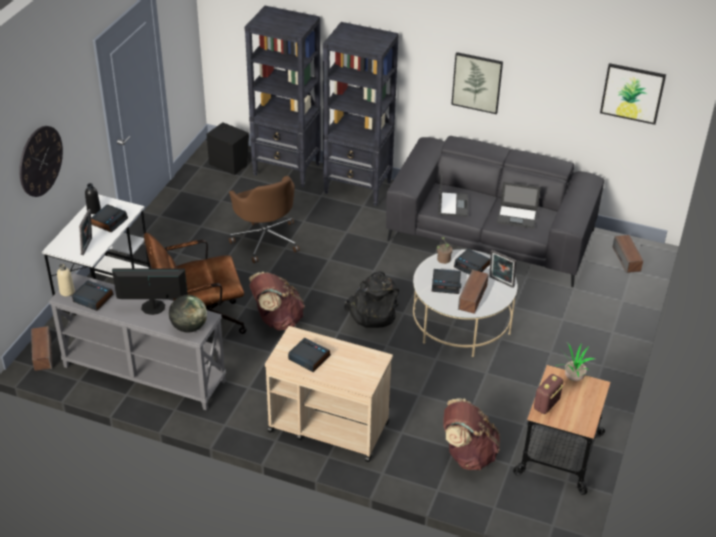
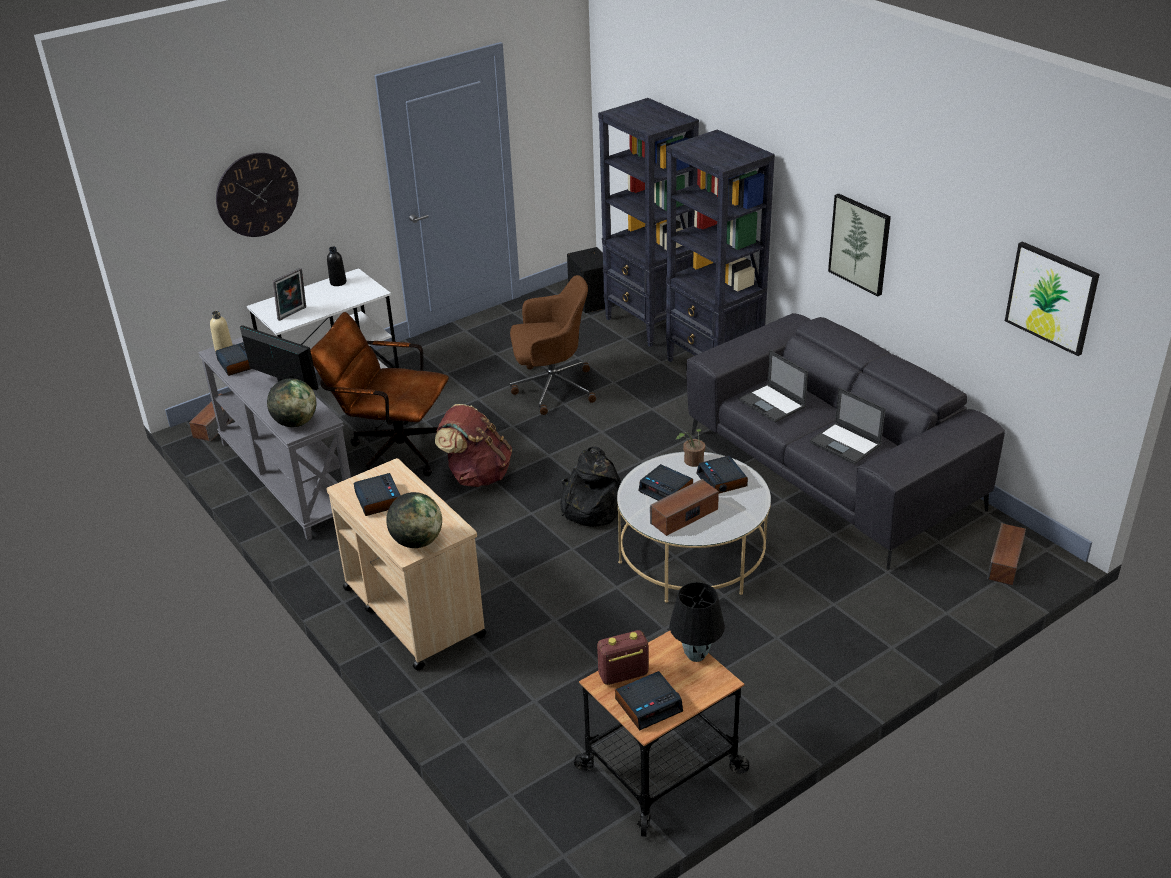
camera: 35 degrees right, 5 degrees down
(109, 221) = (340, 297): alarm clock -> alarm clock (649, 705)
(266, 239) = (551, 388): brown office chair -> brown office chair turned 105 degrees counterclockwise
(363, 375) = (417, 542): none -> globe
(452, 204) = (772, 404): laptop -> laptop turned 105 degrees clockwise
(467, 454) = (542, 715): brown backpack -> none
(500, 282) = (739, 512): picture frame -> none
(572, 377) = (695, 656): potted plant -> black table lamp

